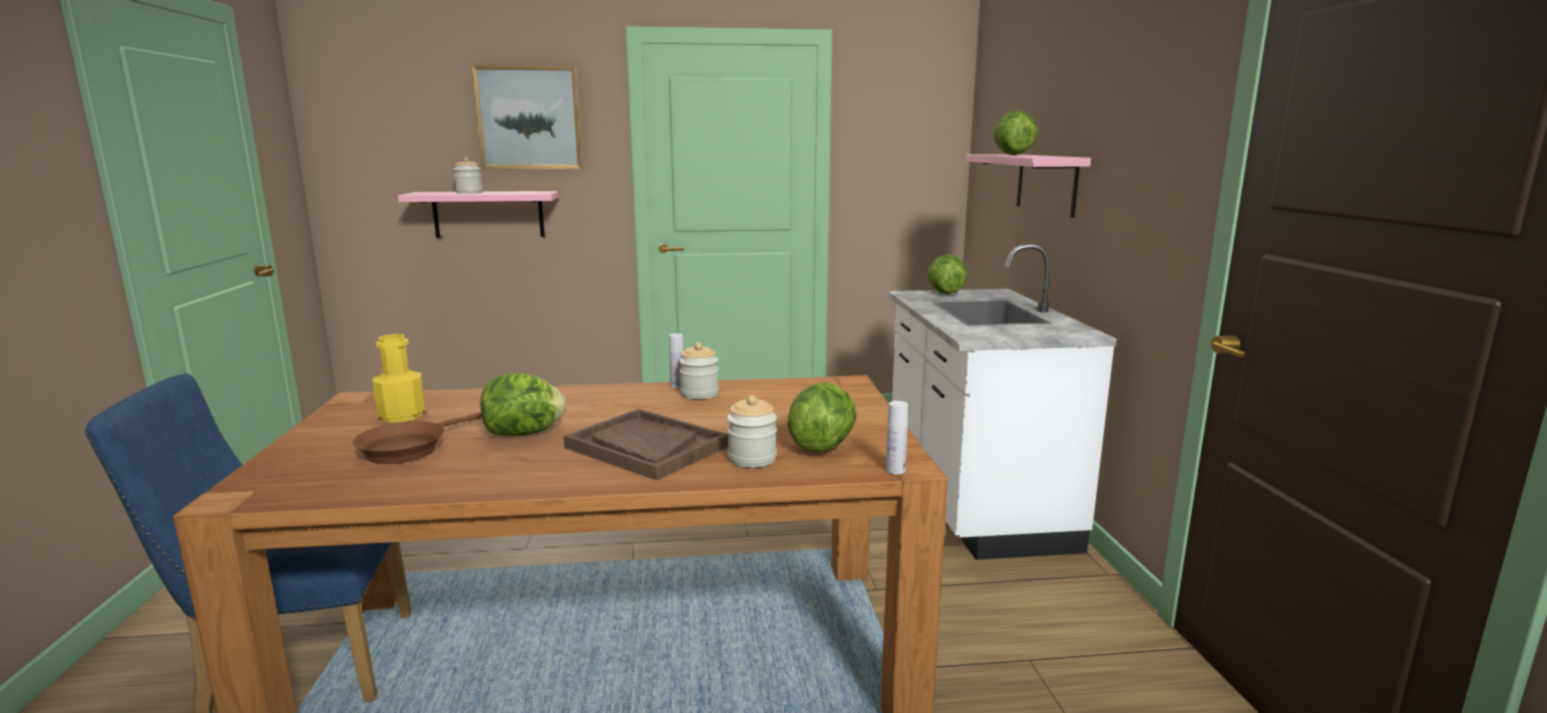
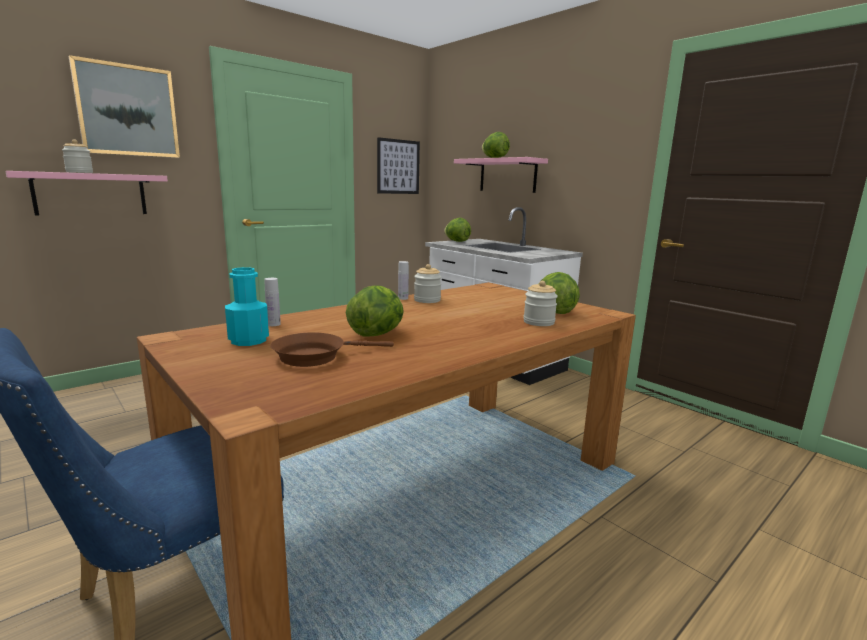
camera: 35 degrees left, 0 degrees up
(402, 416) = (248, 340): yellow bottle -> turquoise bottle
(408, 449) = (315, 356): brown frying pan -> brown frying pan turned 75 degrees clockwise
(646, 447) = (471, 327): brown tray -> none
(895, 470) = (610, 315): white bottle -> white bottle (273, 324)
(912, 163) = (398, 167): none -> picture

